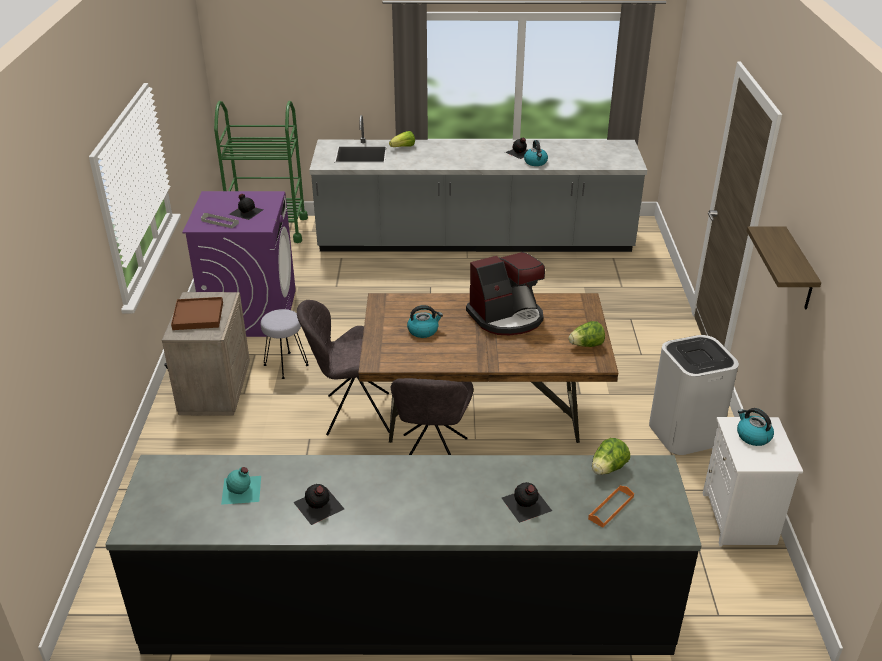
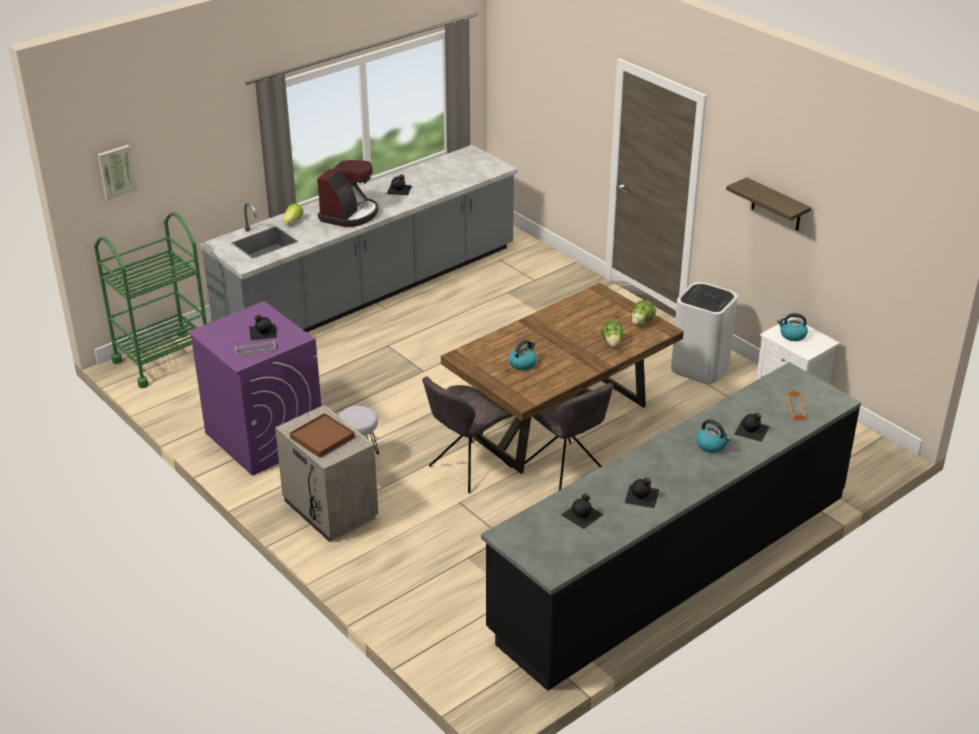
camera: 40 degrees left, 0 degrees up
(242, 490) = (583, 514): turquoise bottle -> black bottle
(252, 50) = (116, 171): none -> picture
(507, 317) = (565, 327): coffee machine -> coffee machine (349, 214)
(535, 162) = (425, 194): kettle -> kettle (712, 445)
(608, 469) = (766, 388): lettuce -> lettuce (612, 343)

